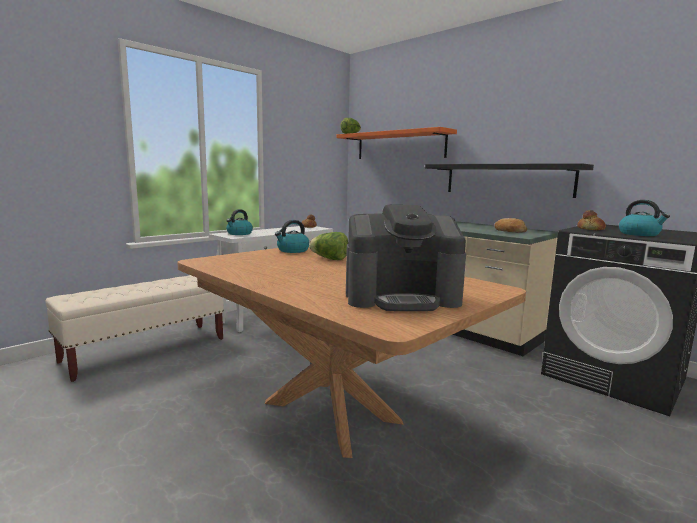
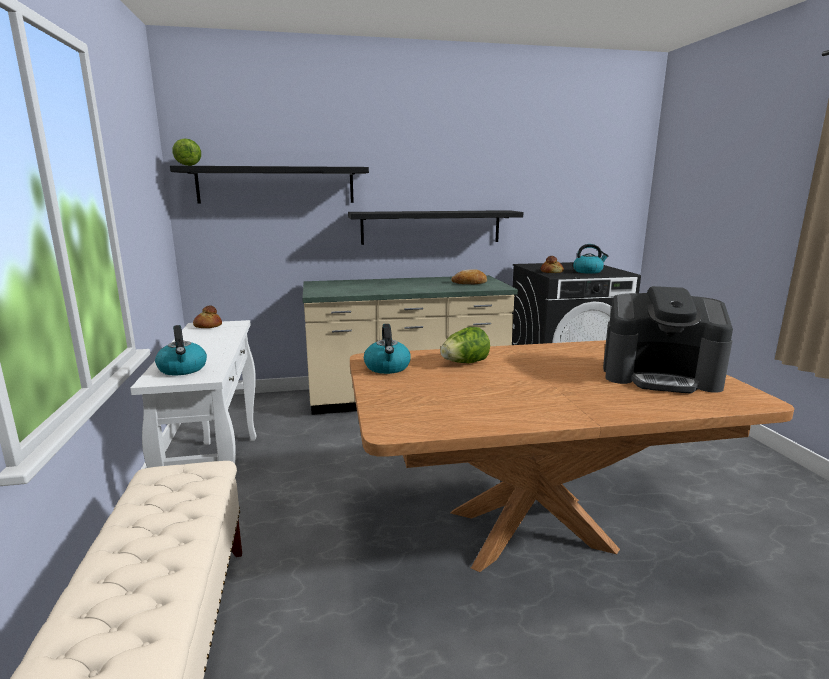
camera: 55 degrees left, 5 degrees up
(399, 145) = (276, 185): orange shelf -> black shelf
(402, 297) = (660, 376): coffee machine -> coffee machine turned 75 degrees clockwise

